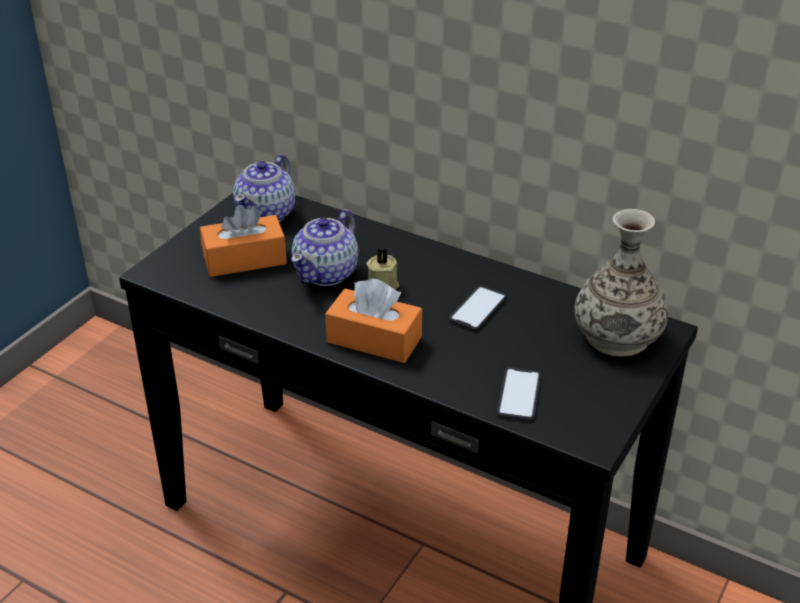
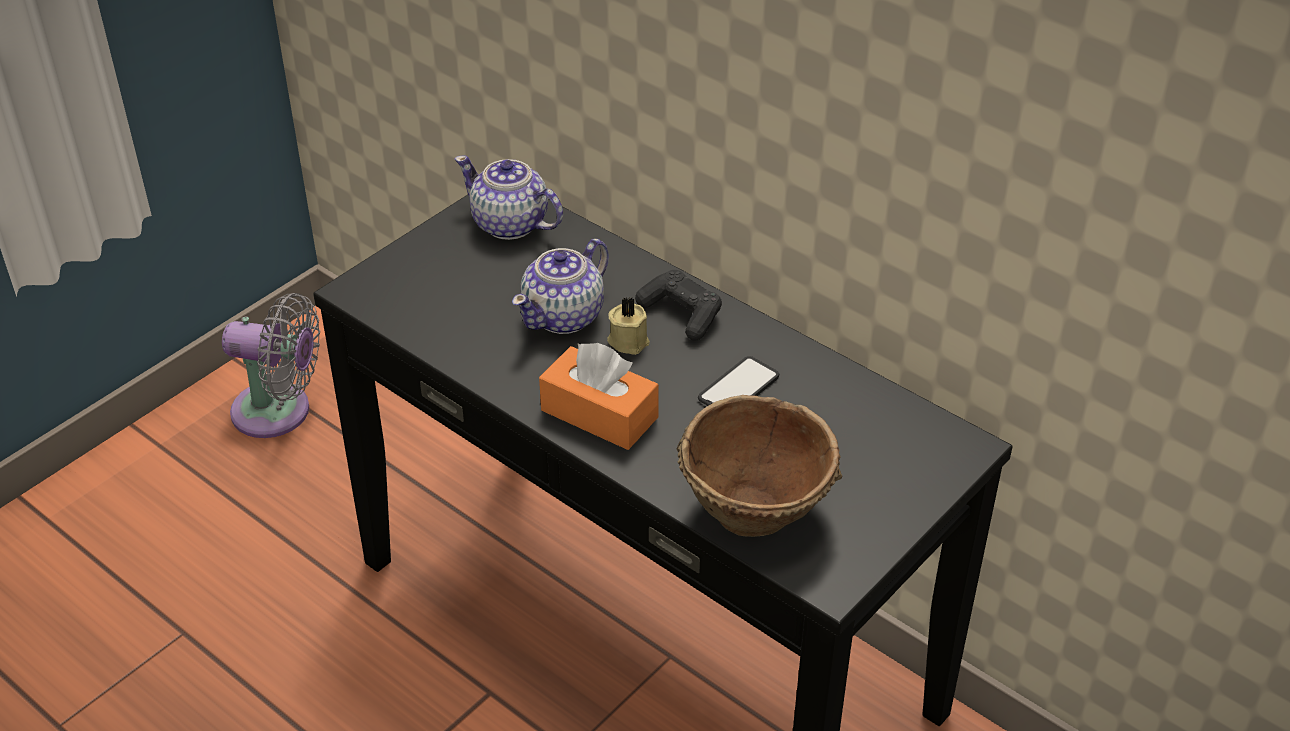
camera: 10 degrees right, 5 degrees up
(75, 400) = (279, 412): none -> grey fan
(244, 259) = (468, 285): orange tissue box -> none
(267, 214) = (510, 224): teapot -> teapot turned 90 degrees clockwise
(418, 262) = (681, 313): none -> black game controller
(519, 395) = (756, 509): phone -> brown bowl
(616, 336) = (903, 446): vase -> none

